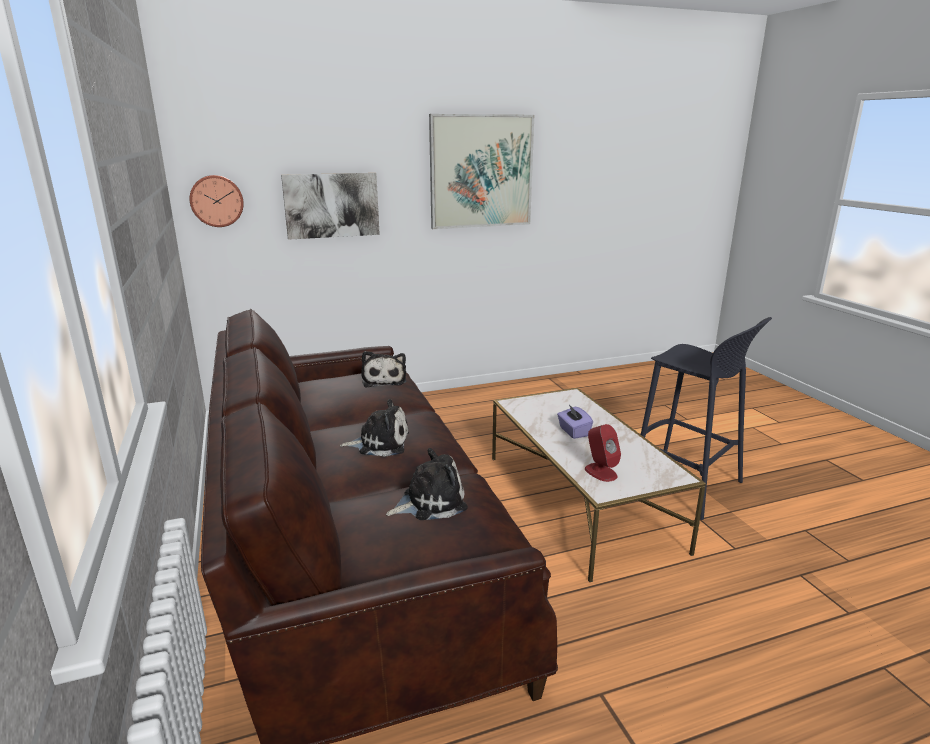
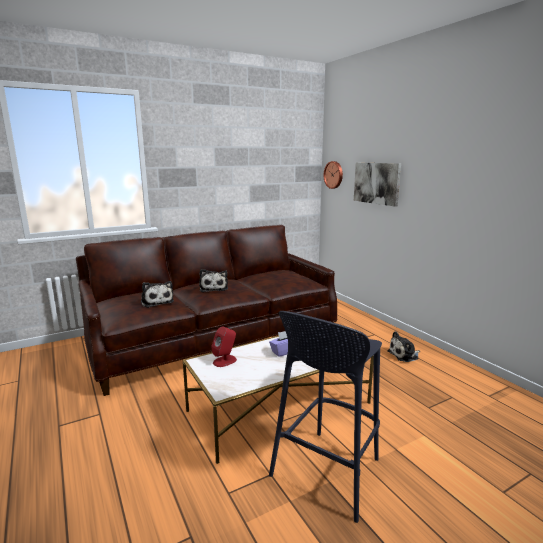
camera: 80 degrees right, 5 degrees down
(384, 380) = (295, 281): plush toy -> plush toy (404, 355)
(481, 172) = (474, 166): picture -> none

